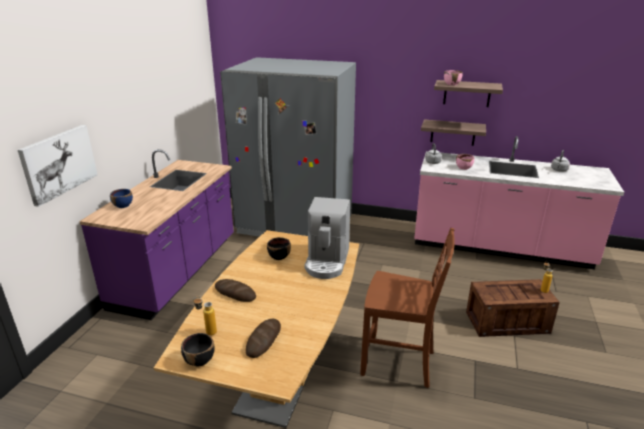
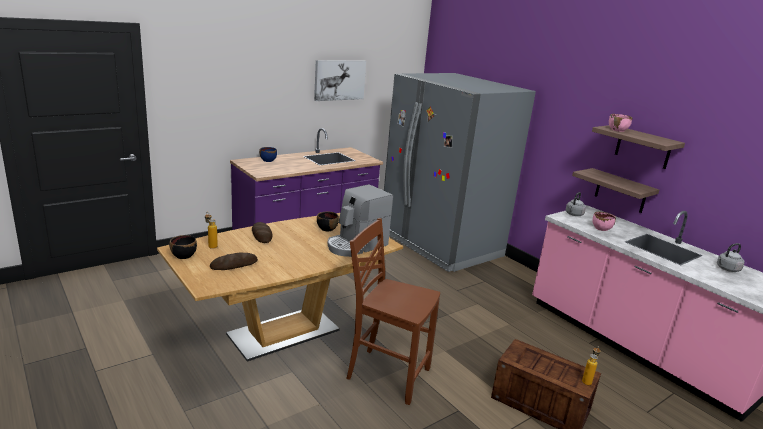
camera: 35 degrees right, 5 degrees down
(59, 163) = (225, 110): picture -> picture (339, 80)
(399, 363) = (386, 374): brown chair -> brown chair turned 150 degrees clockwise

